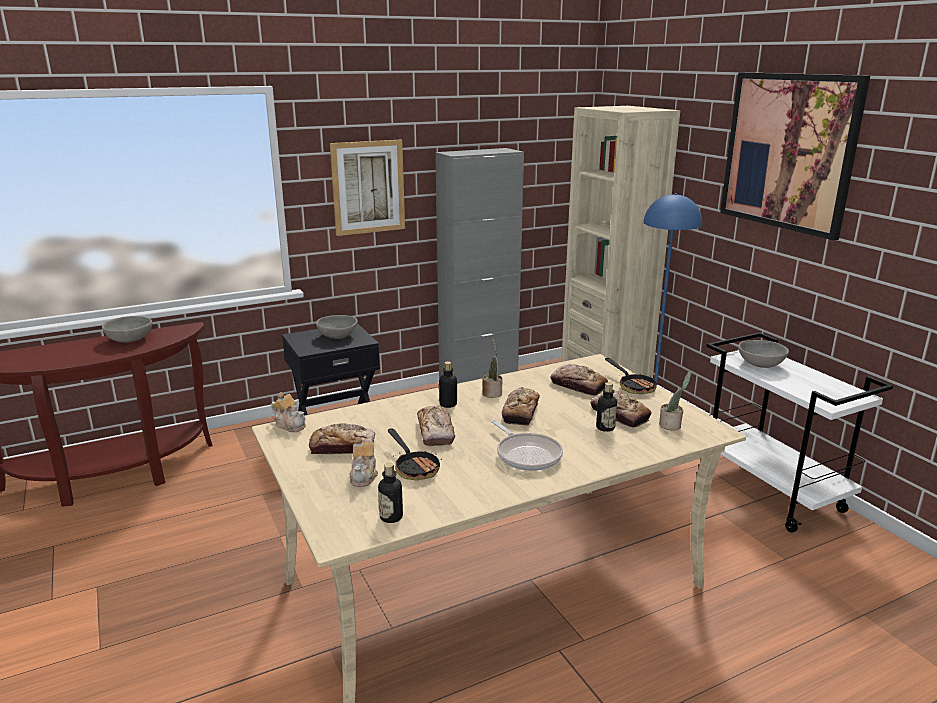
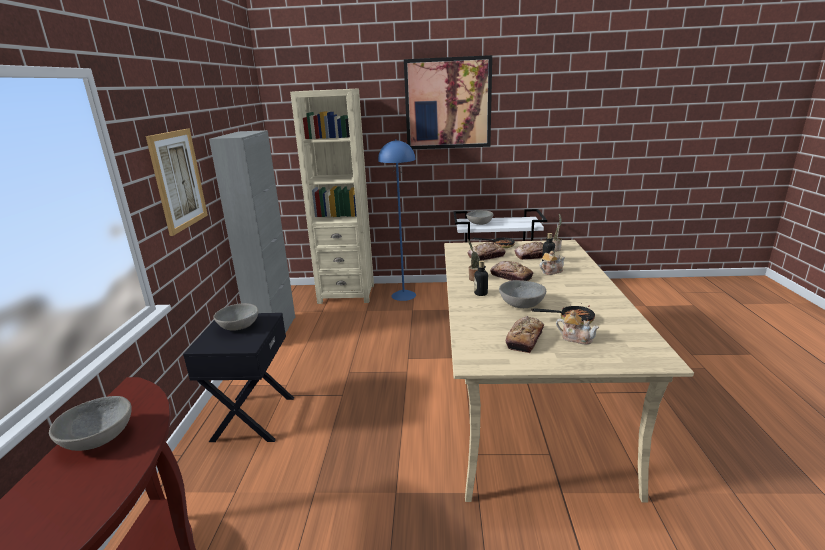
camera: 60 degrees left, 0 degrees up
(290, 425) = (468, 355): teapot -> teapot (551, 271)
(391, 517) = (638, 337): bottle -> none
(435, 432) = (522, 304): bread -> grey bowl
(527, 455) = (570, 286): frying pan -> none

